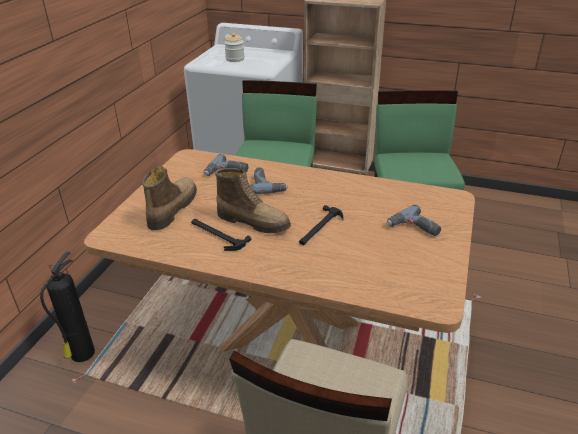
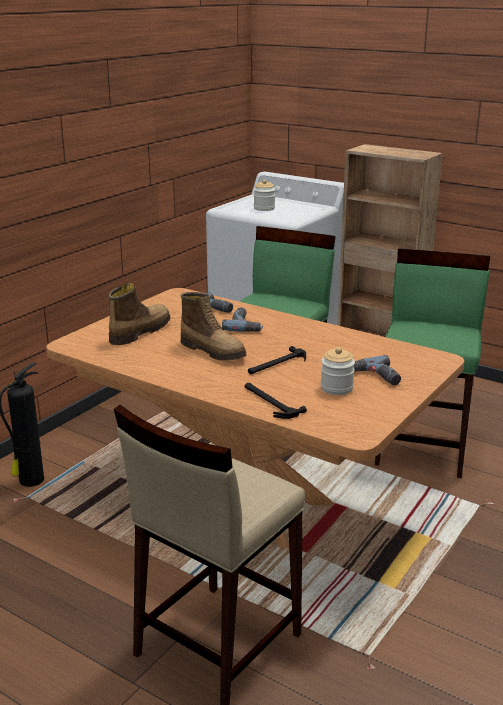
camera: 15 degrees right, 10 degrees down
(217, 235) = (171, 356): hammer -> hammer (269, 402)
(388, 248) = (336, 388): none -> jar

